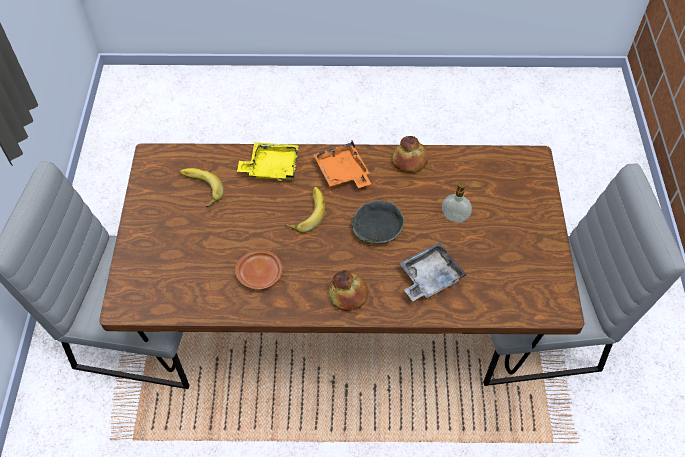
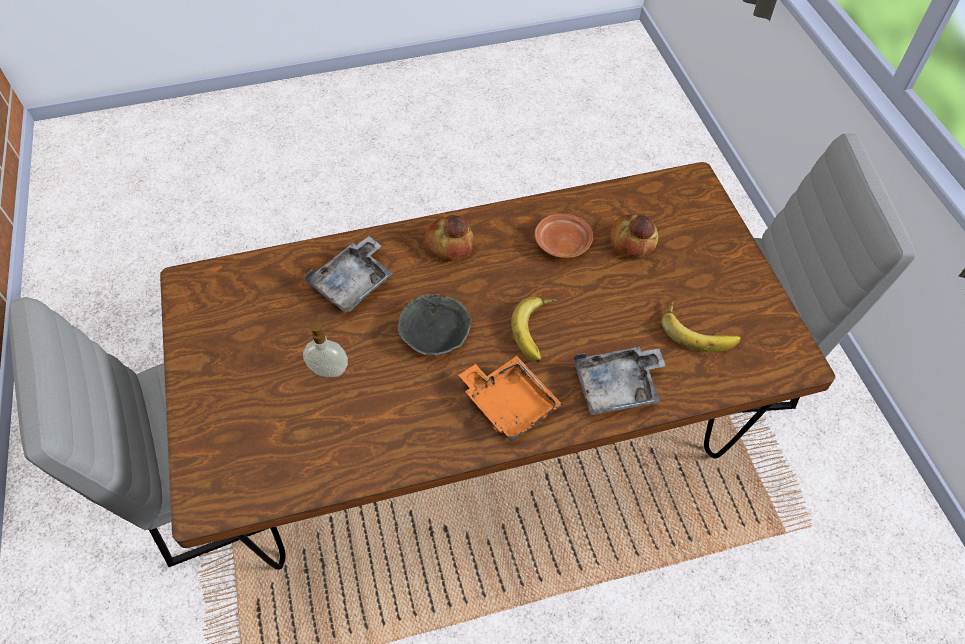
camera: 165 degrees right, 0 degrees up
(271, 167) = (617, 387): yellow tray -> grey tray
(410, 161) = (410, 450): bread -> bread (632, 241)

